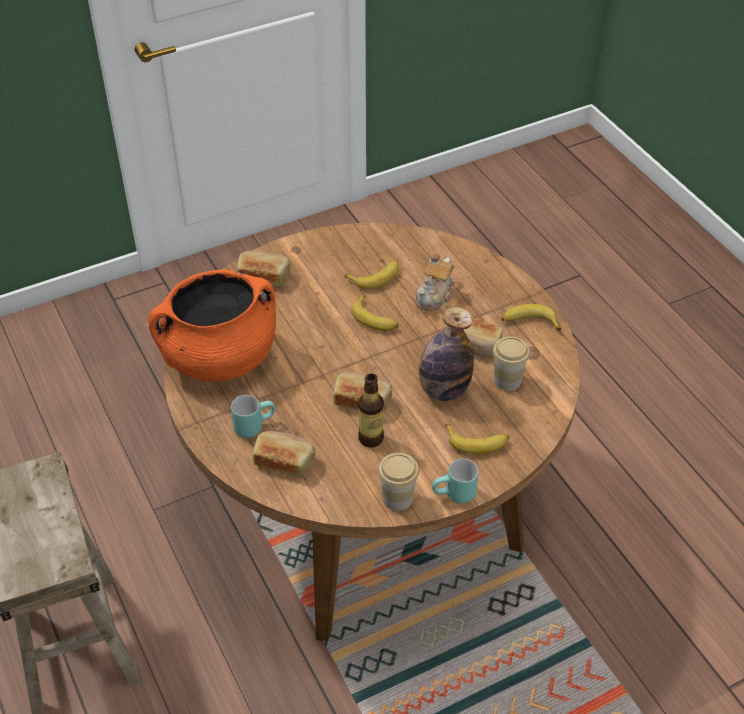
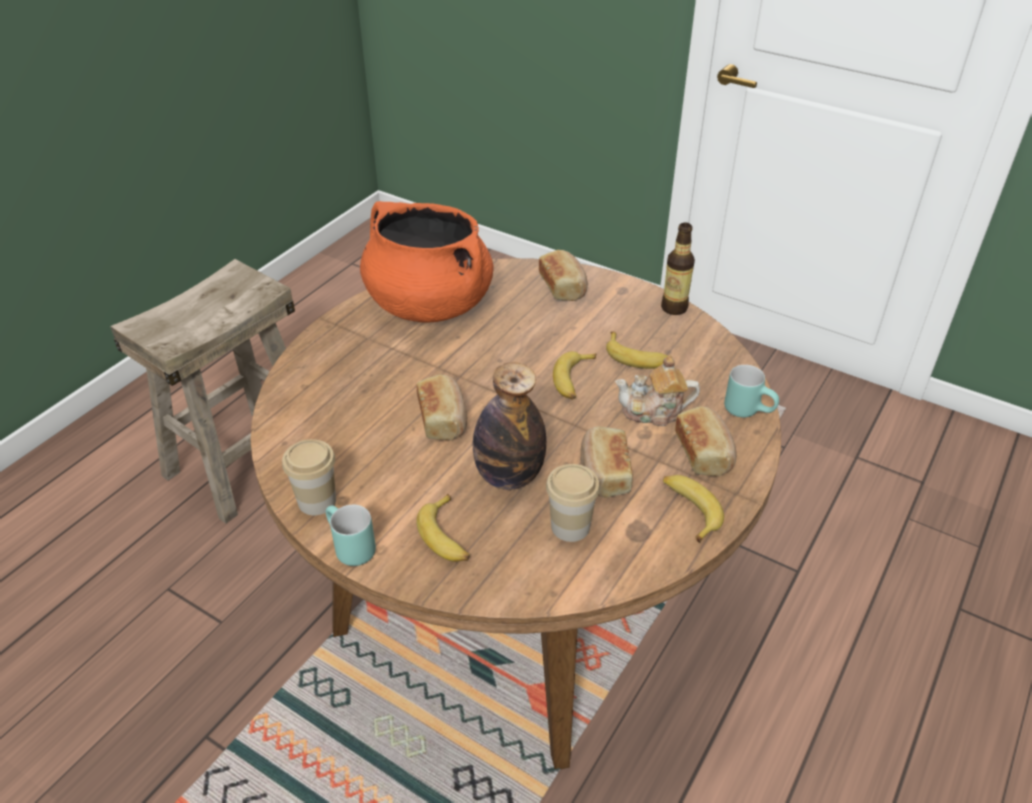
camera: 60 degrees right, 5 degrees down
(253, 425) = (355, 359): turquoise mug -> turquoise mug (749, 410)
(285, 461) = (320, 398): bread -> bread (704, 453)
(371, 438) = (393, 446): bottle -> bottle (674, 308)

